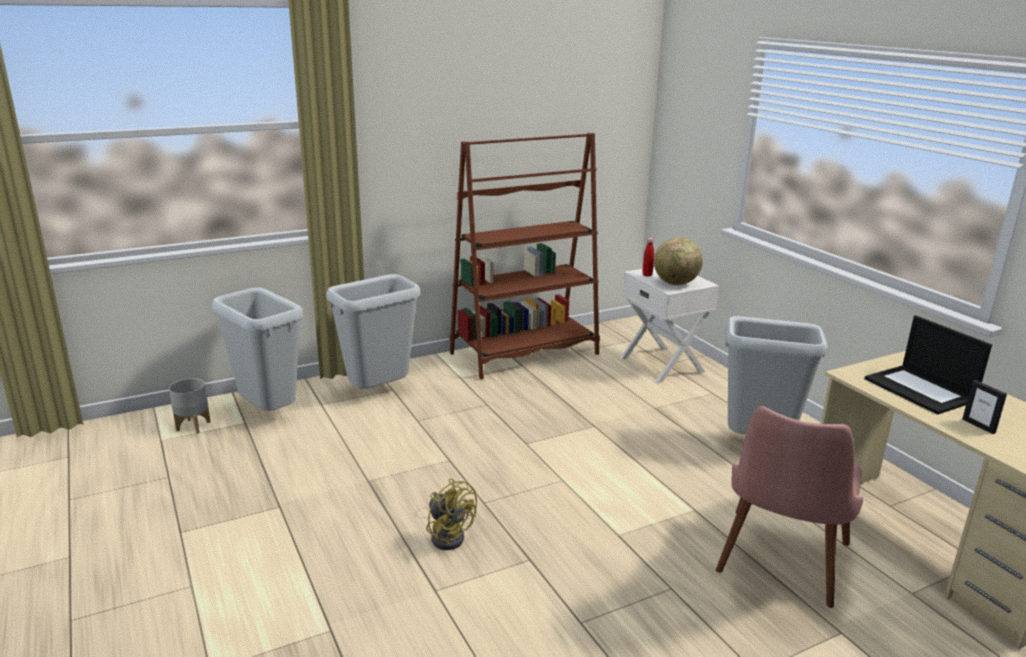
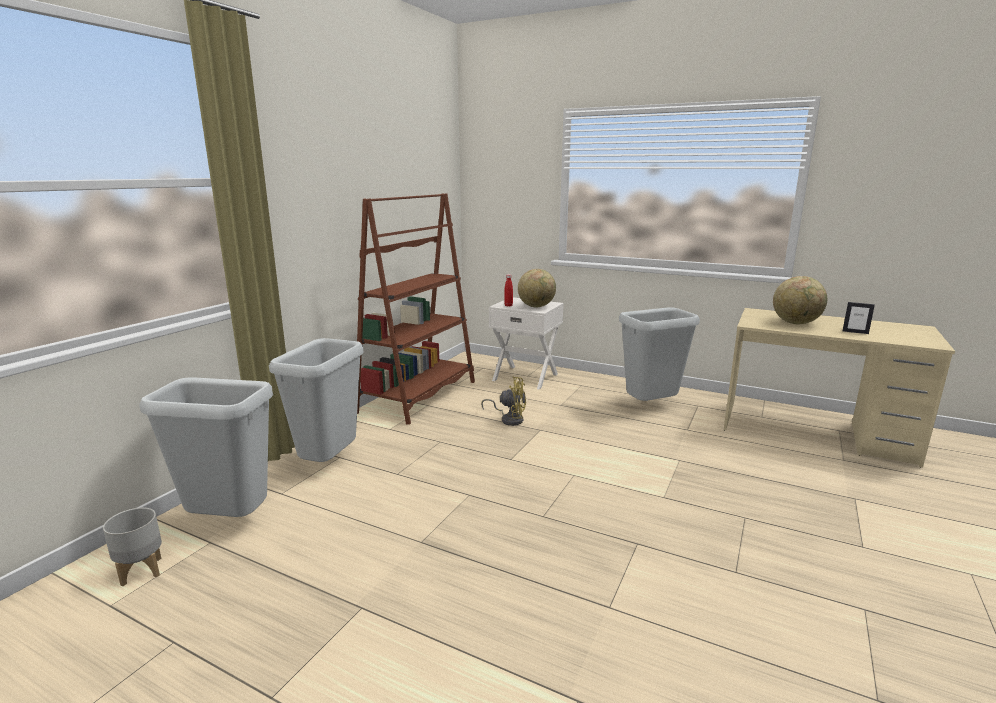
camera: 35 degrees left, 5 degrees down
(449, 535) = (554, 555): yellow fan -> yellow fan (509, 419)
(779, 567) = (772, 475): pink chair -> none
(921, 390) = (796, 323): laptop -> globe

